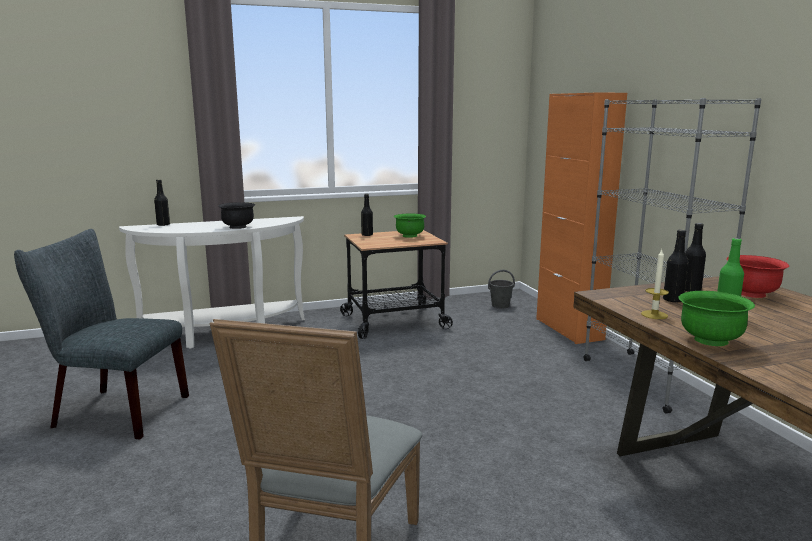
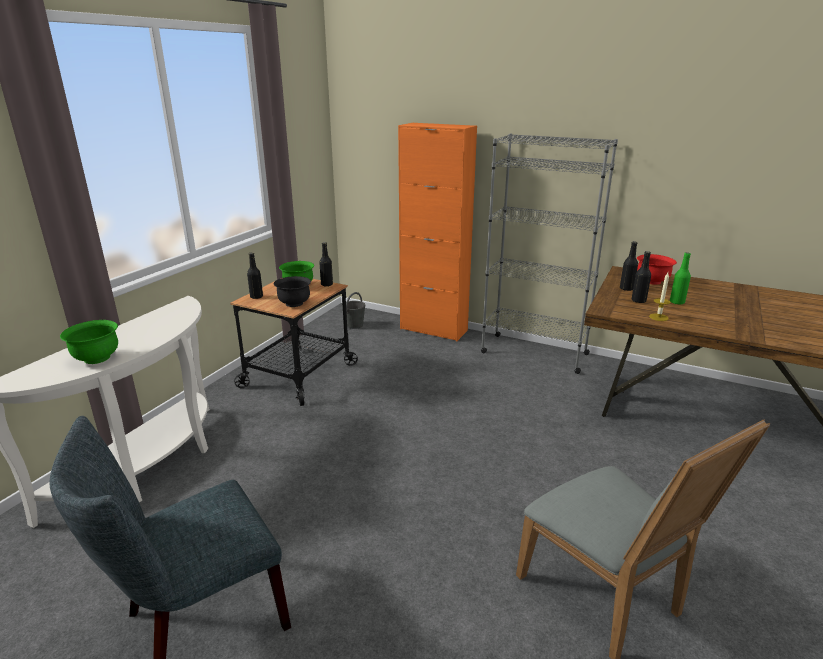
camera: 45 degrees left, 10 degrees up
(163, 225) = (40, 365): black bottle -> black bottle (327, 284)
(238, 227) = (159, 335): black bowl -> black bowl (294, 303)
(710, 340) = (715, 327): green bowl -> green bowl (96, 358)

